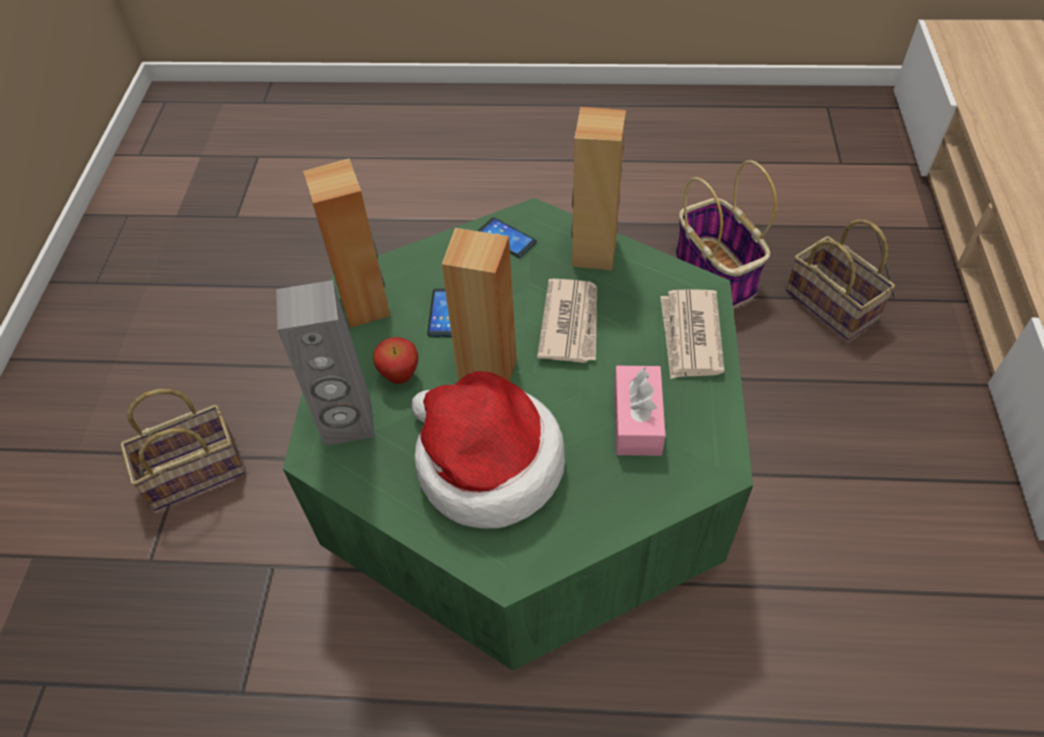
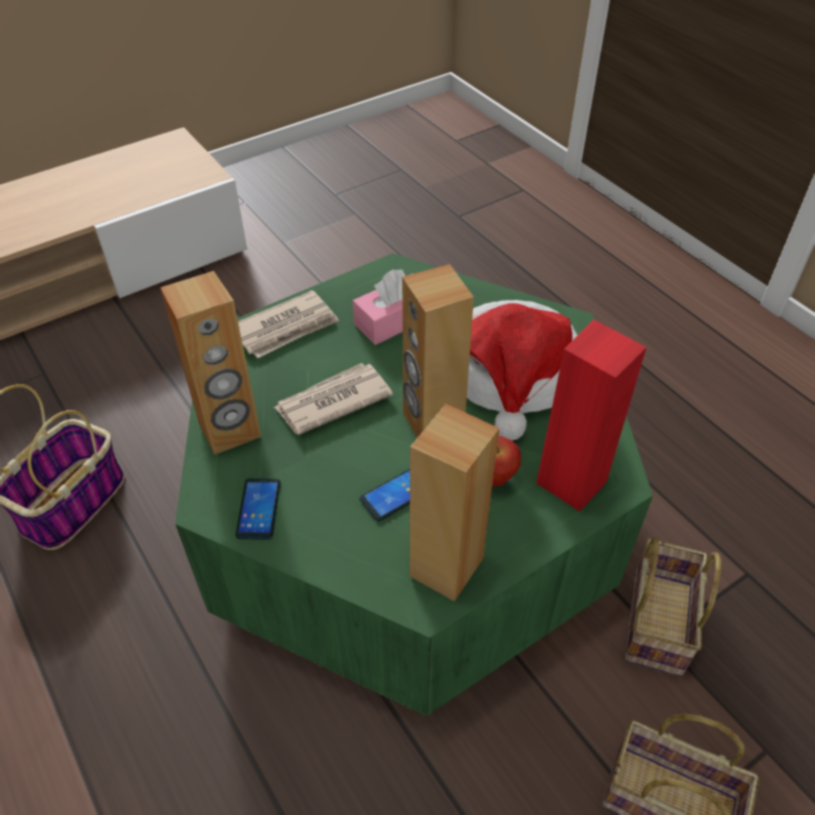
camera: 130 degrees left, 5 degrees down
(347, 423) = (572, 482): grey speaker -> red speaker
(834, 305) = (73, 406): basket -> basket (655, 619)

